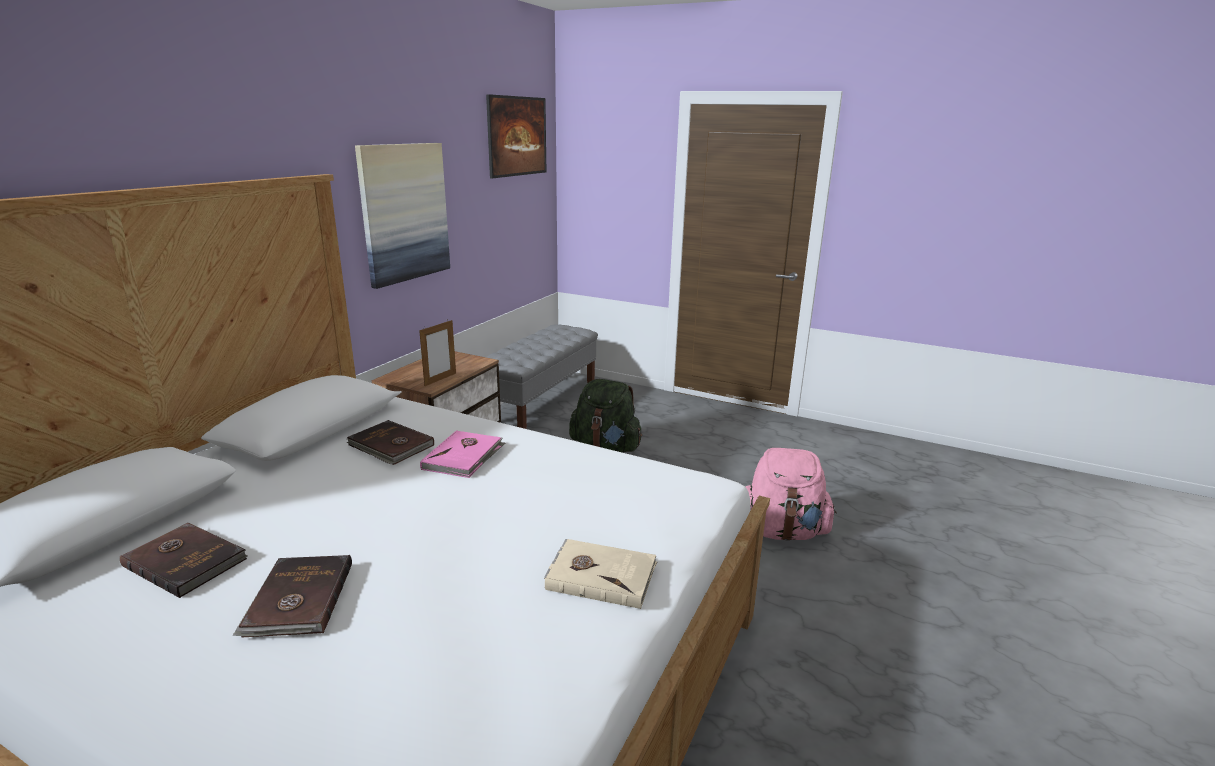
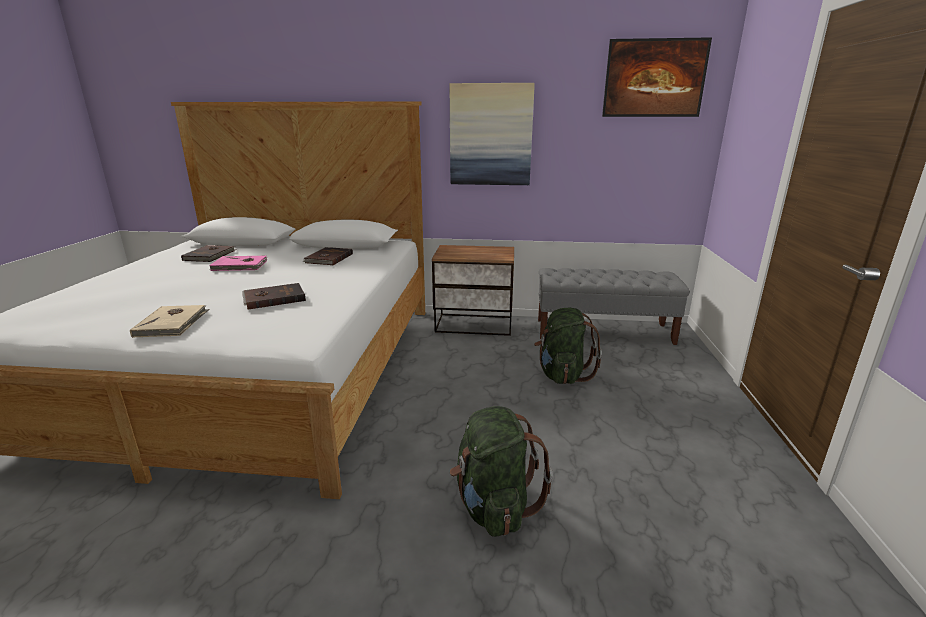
camera: 70 degrees right, 0 degrees up
(298, 599) = (171, 274): brown book -> brown book (274, 298)
(440, 379) = (457, 255): picture frame -> none
(464, 457) = (320, 273): pink book -> pink book (240, 266)
(782, 531) = (494, 506): pink backpack -> green backpack

